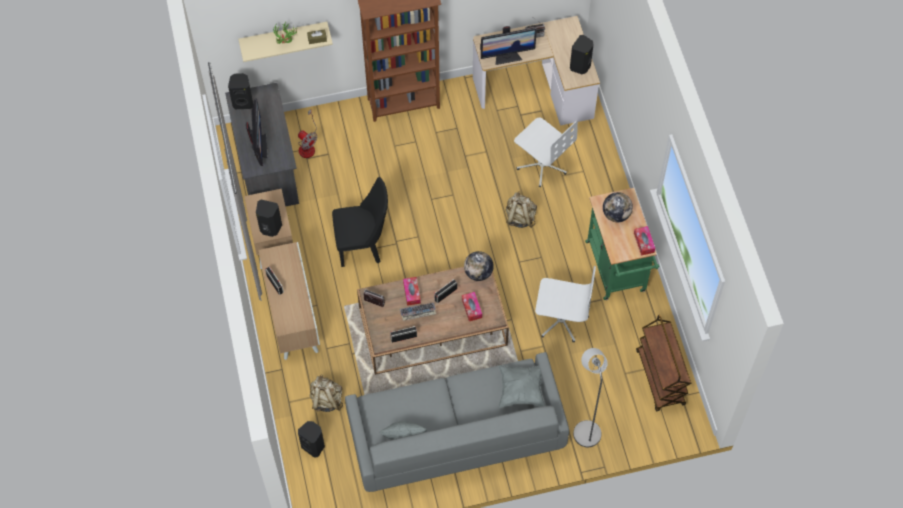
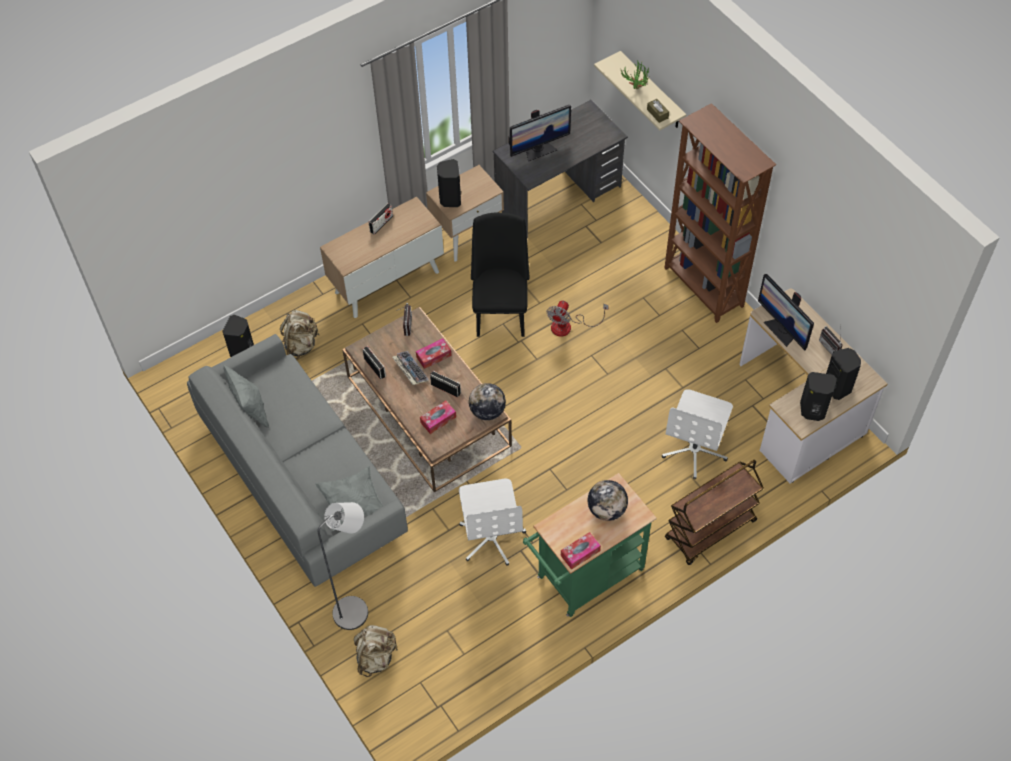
camera: 70 degrees right, 5 degrees down
(243, 102) = (586, 118): black speaker -> black speaker (838, 387)
(307, 145) = (602, 221): fan -> fan (568, 326)
(363, 246) = (500, 313): black chair -> black chair turned 150 degrees counterclockwise
(520, 217) = (610, 450): beige backpack -> beige backpack (376, 657)
(660, 378) = (456, 673): brown cart -> brown cart (710, 531)

